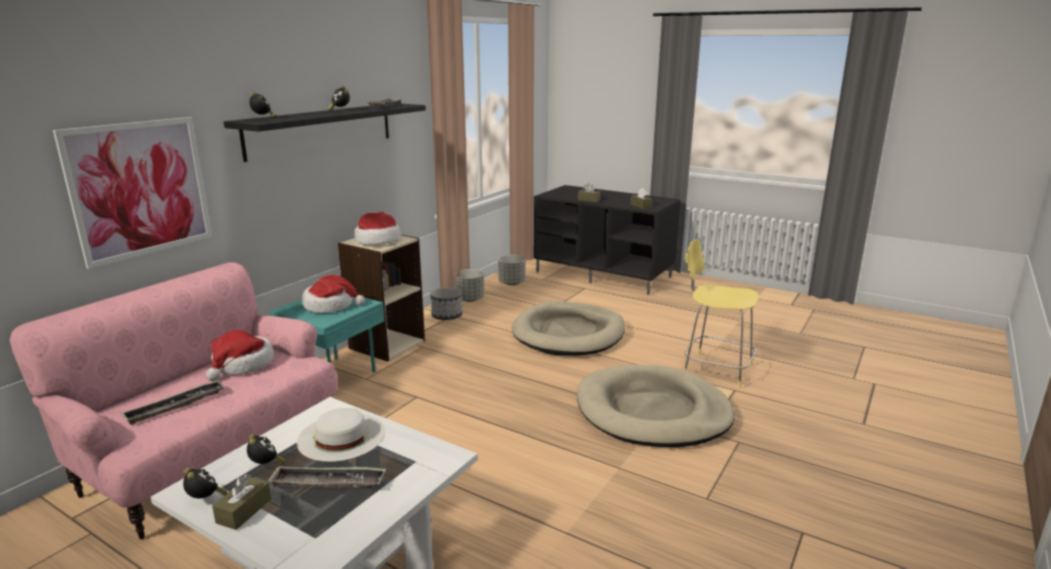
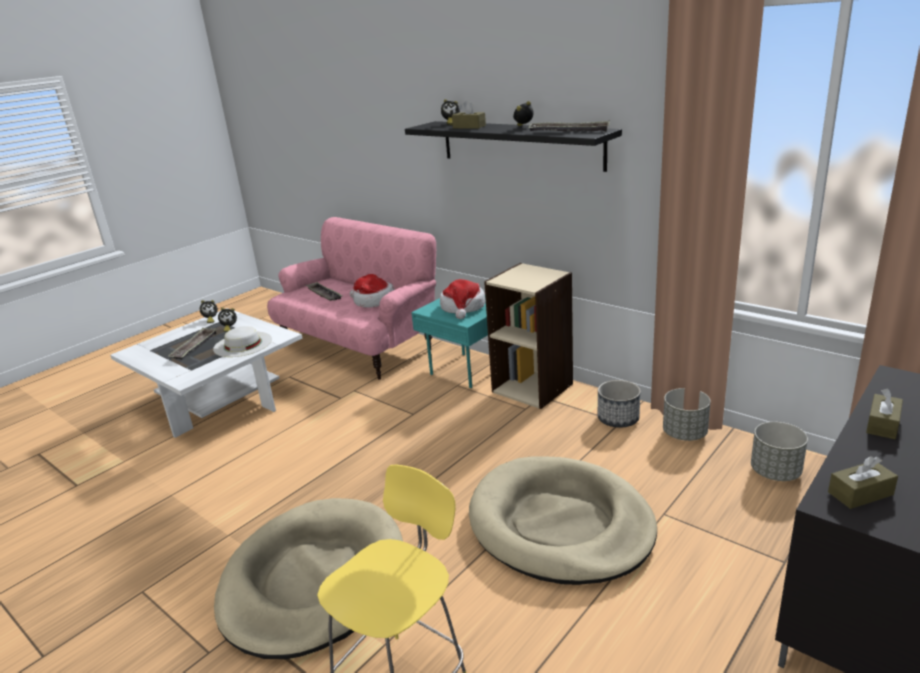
camera: 100 degrees right, 5 degrees up
(140, 189) = (385, 159): picture -> none
(244, 511) = (190, 330): brown tissue box -> brown tissue box (469, 127)
(378, 241) = (525, 276): hat -> none

